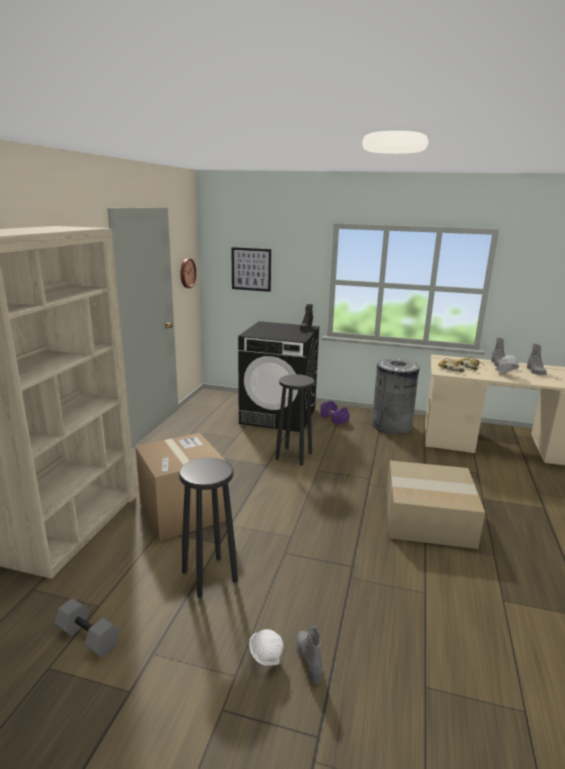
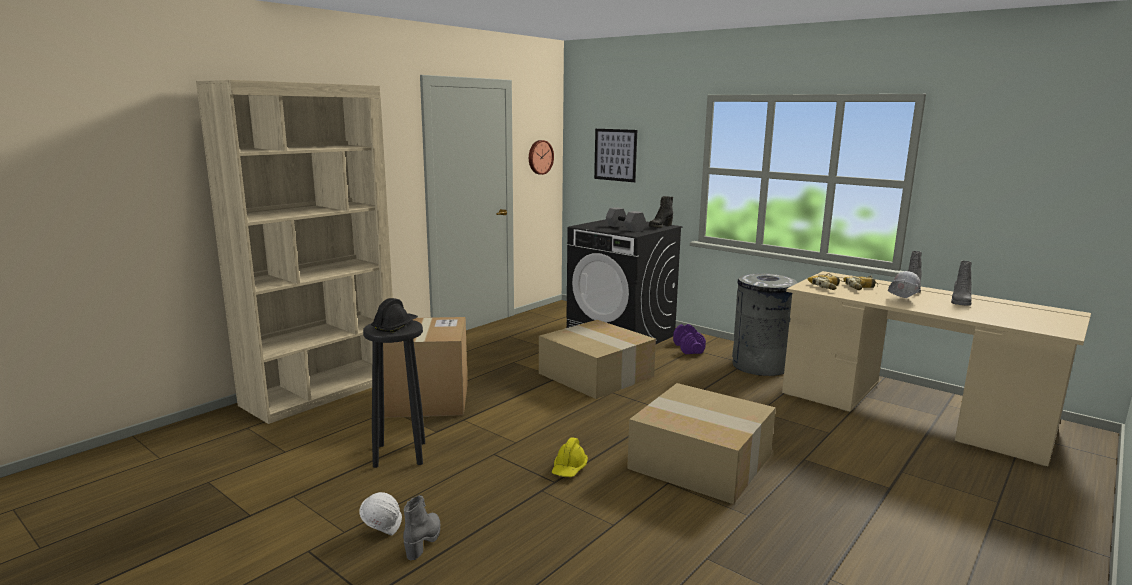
camera: 25 degrees right, 5 degrees down
(87, 638) = (254, 470): grey dumbbell -> grey dumbbell (624, 228)
(207, 468) = (395, 326): none -> black hard hat
(294, 456) = (598, 375): black stool -> cardboard box
(351, 550) = (569, 468): none -> yellow hard hat

